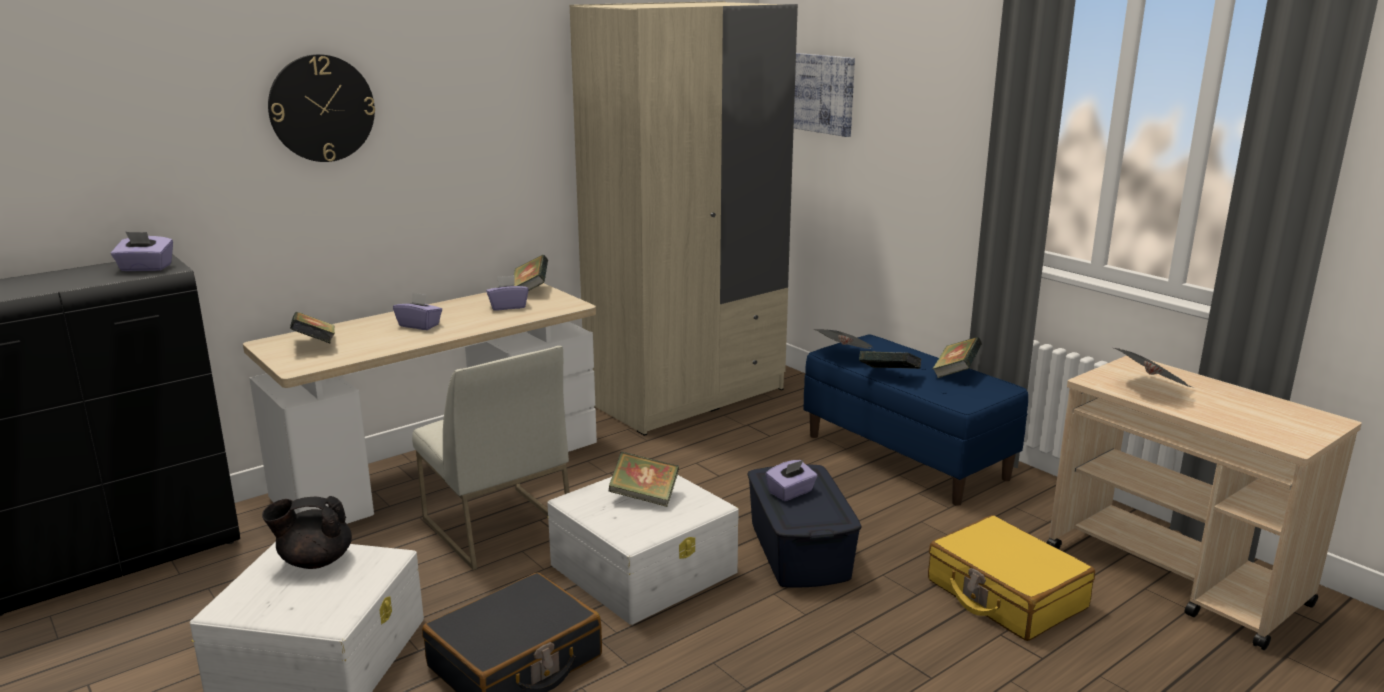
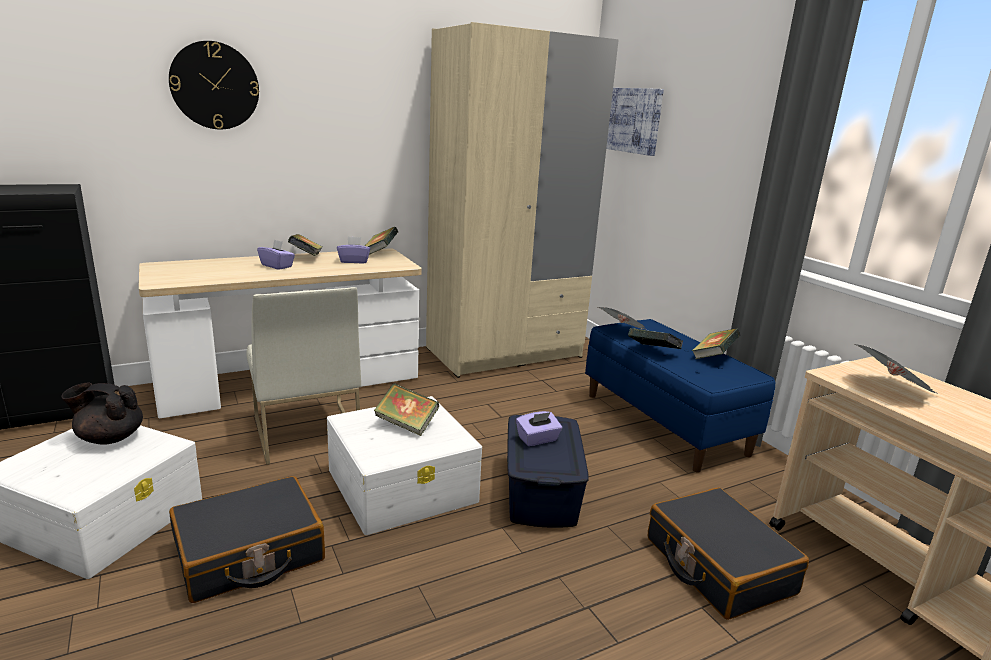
camera: 10 degrees right, 0 degrees up
(145, 268) = (44, 189): purple tissue box -> none
(315, 345) = (188, 270): book -> book (306, 258)
(1005, 594) = (717, 565): yellow suitcase -> black suitcase

